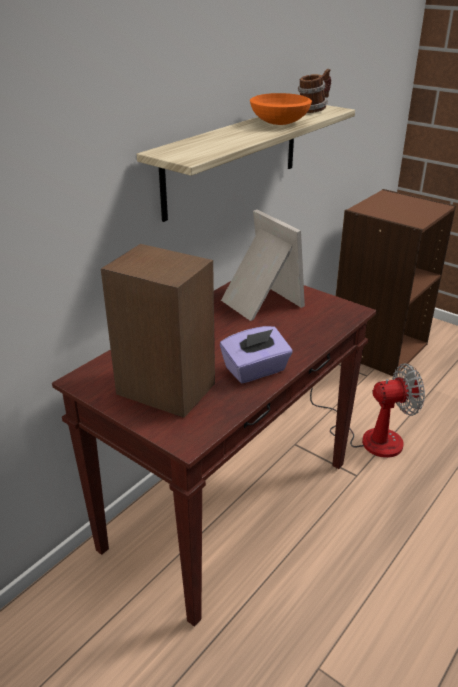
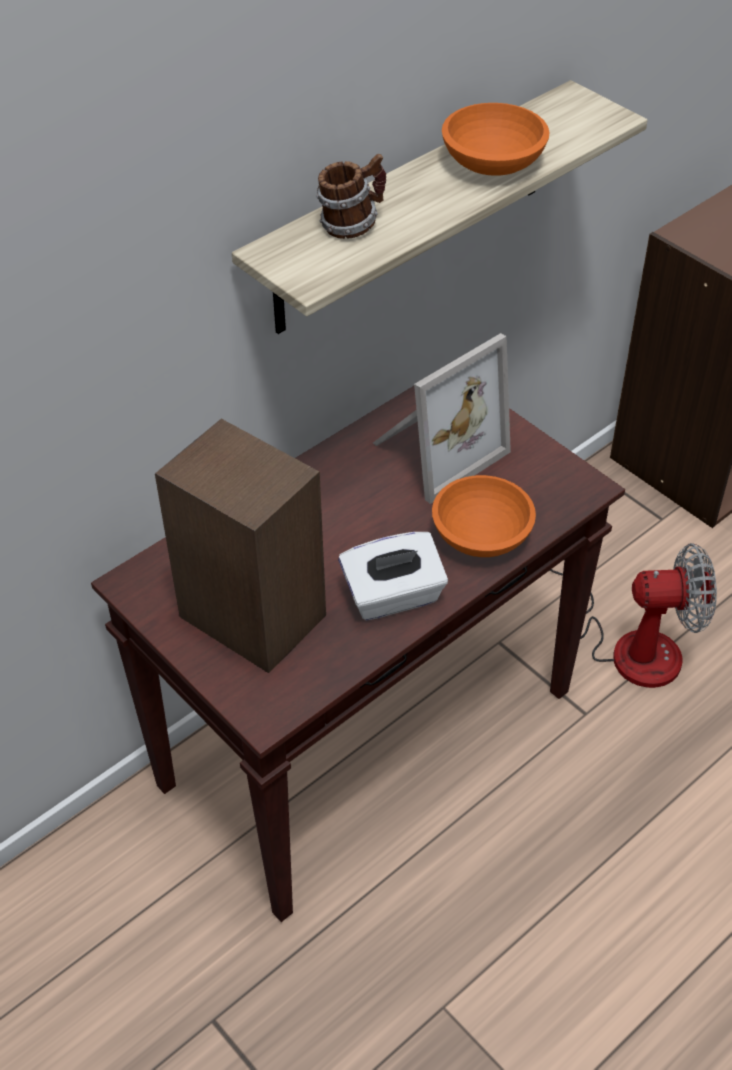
camera: 10 degrees right, 15 degrees up
(255, 370) = (393, 596): purple tissue box -> white tissue box
(258, 302) = (434, 449): picture frame -> picture frame turned 75 degrees clockwise
(300, 336) = (481, 535): none -> orange bowl
(313, 110) = (569, 118): mug -> mug (351, 225)

